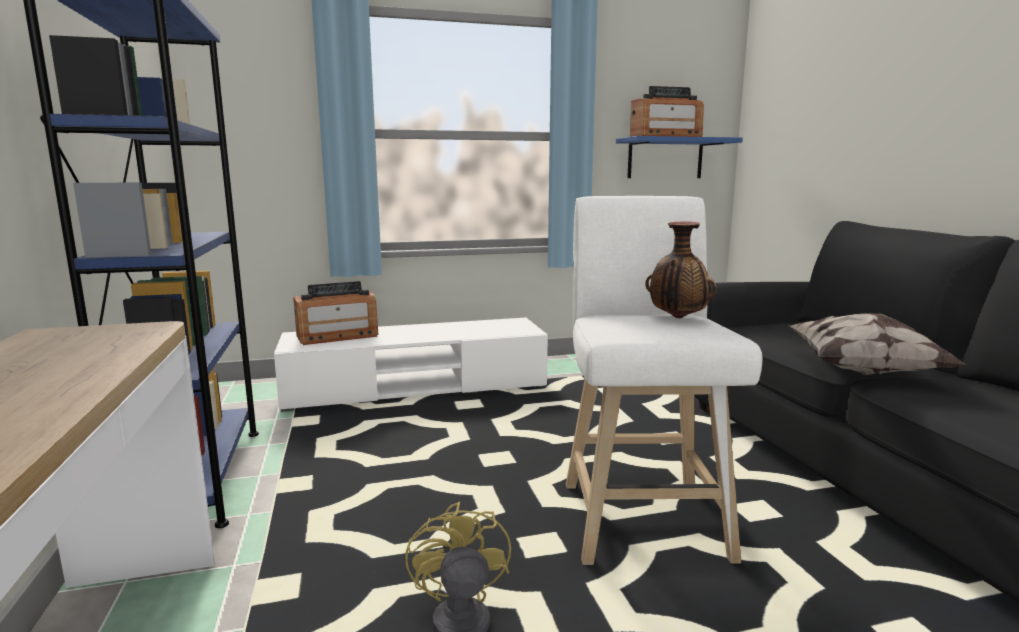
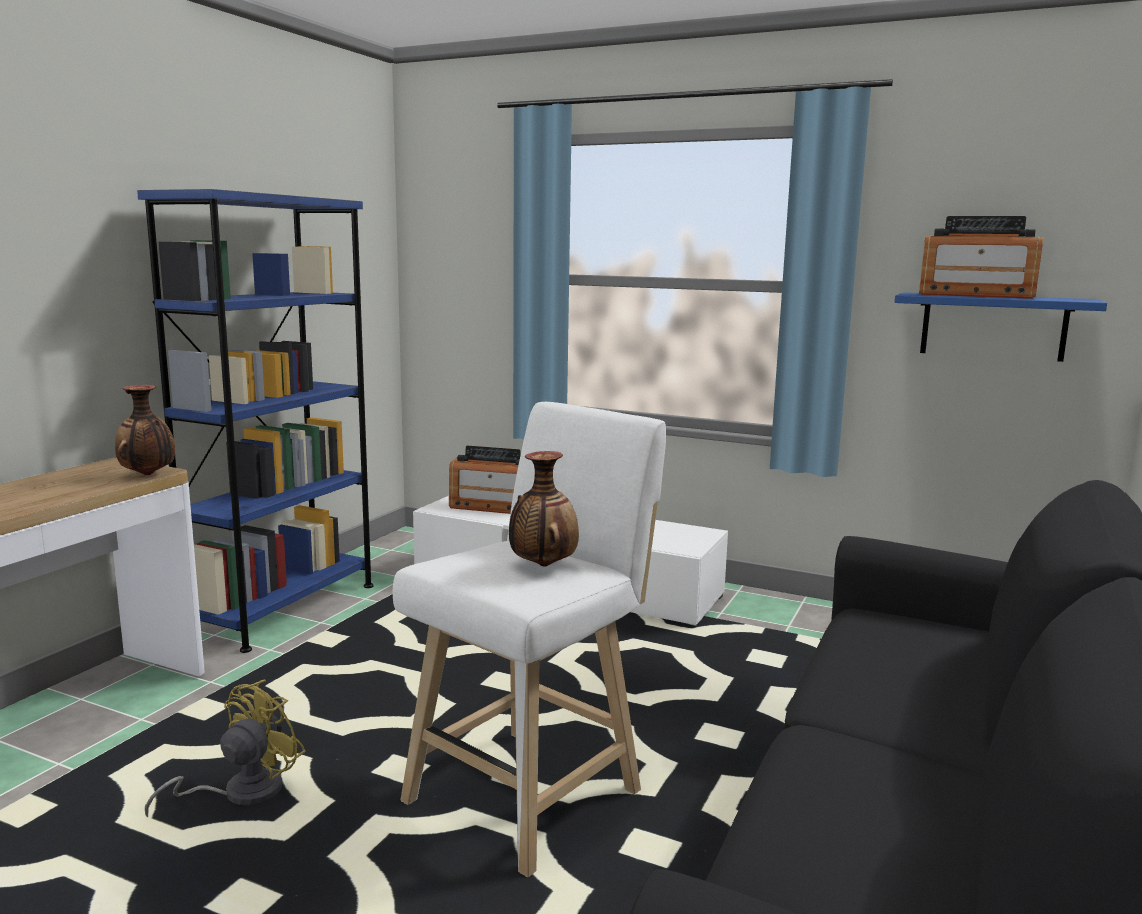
camera: 40 degrees right, 0 degrees up
(146, 331) = (148, 475): none -> vase
(864, 370) = (847, 718): pillow -> none

